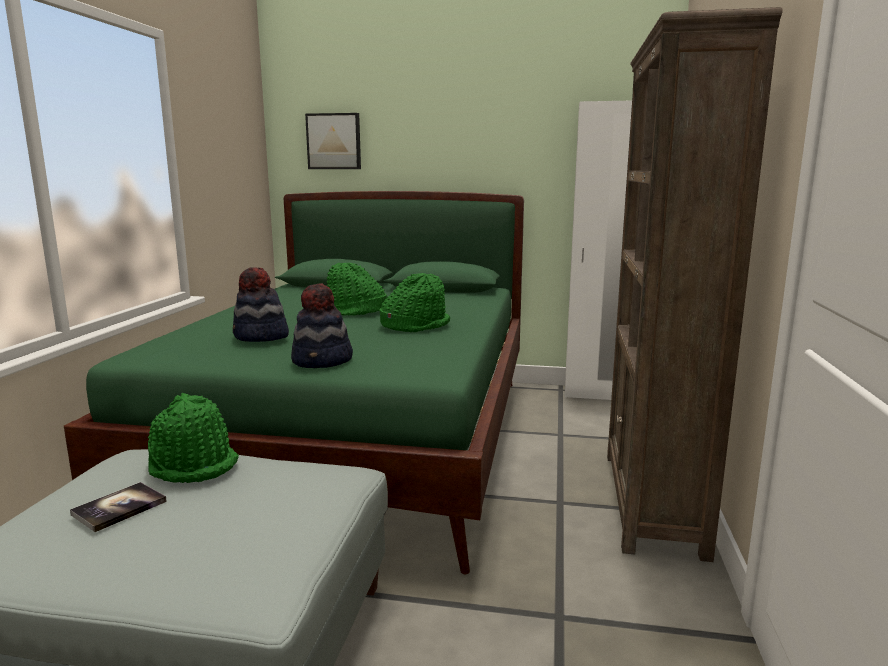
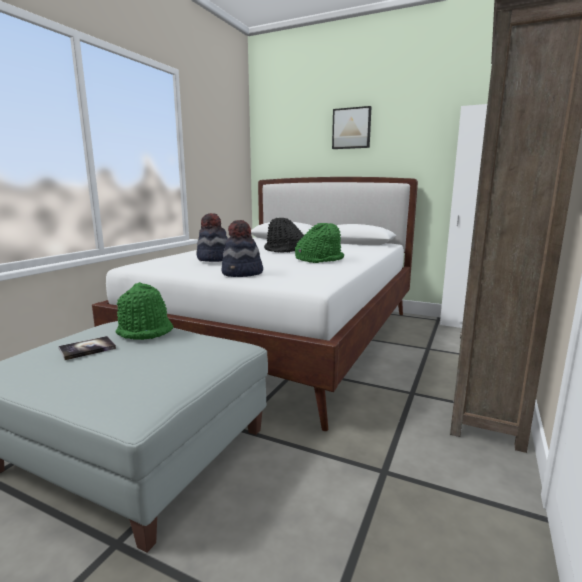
camera: 15 degrees right, 0 degrees up
(334, 141) = (291, 145): picture -> picture (351, 128)
(354, 311) = (284, 250): green hat -> black hat
(358, 440) = (285, 338): green bed -> white bed

